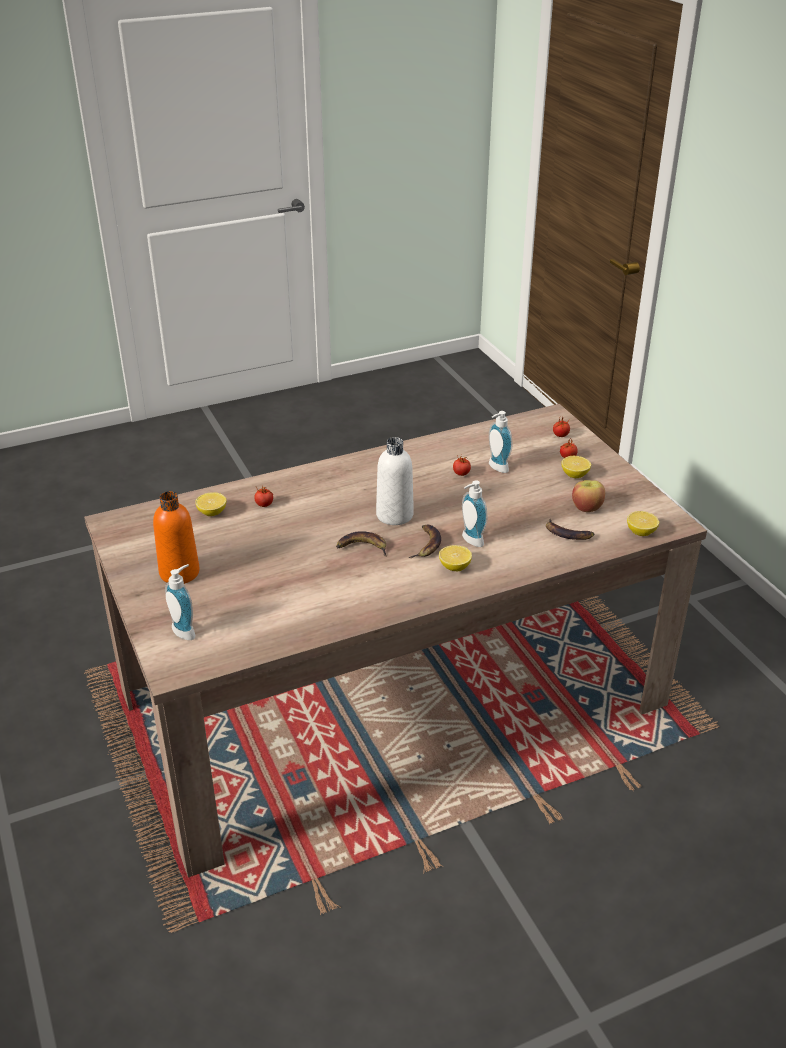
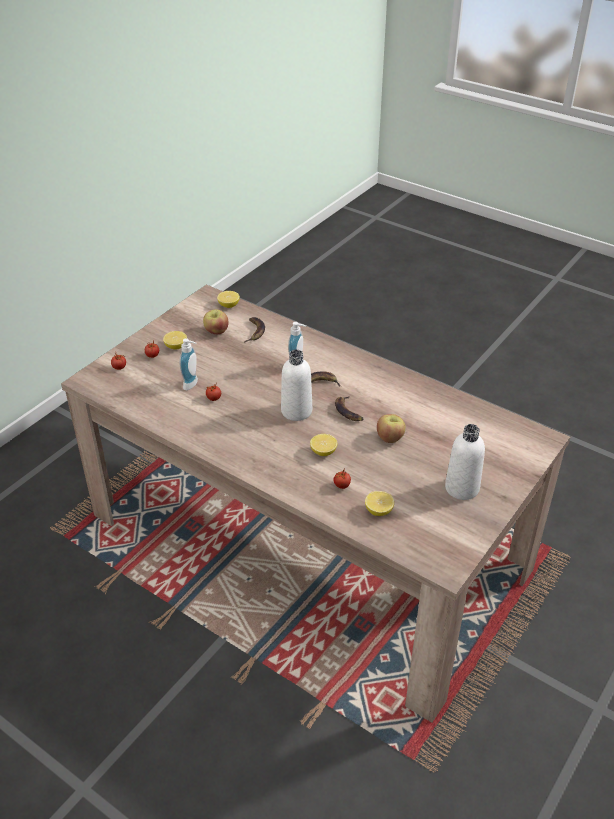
camera: 120 degrees left, 5 degrees up
(179, 573) = (462, 488): orange bottle -> white bottle
(186, 630) = (508, 452): soap dispenser -> none
(294, 558) = (390, 438): none -> apple
(454, 567) = (332, 364): lemon -> lemon (323, 452)

